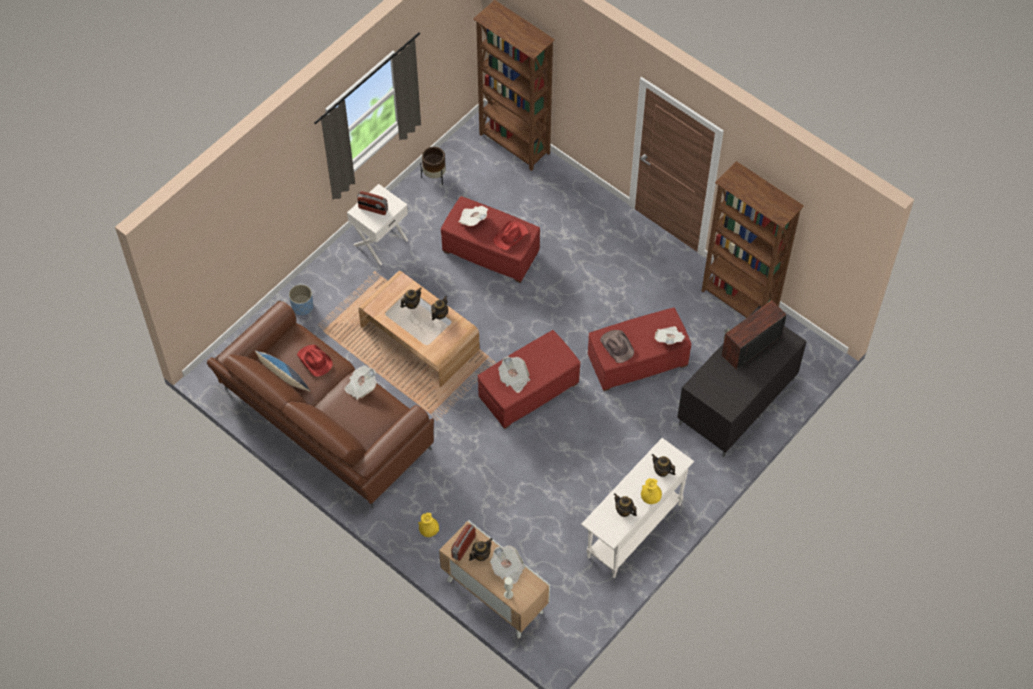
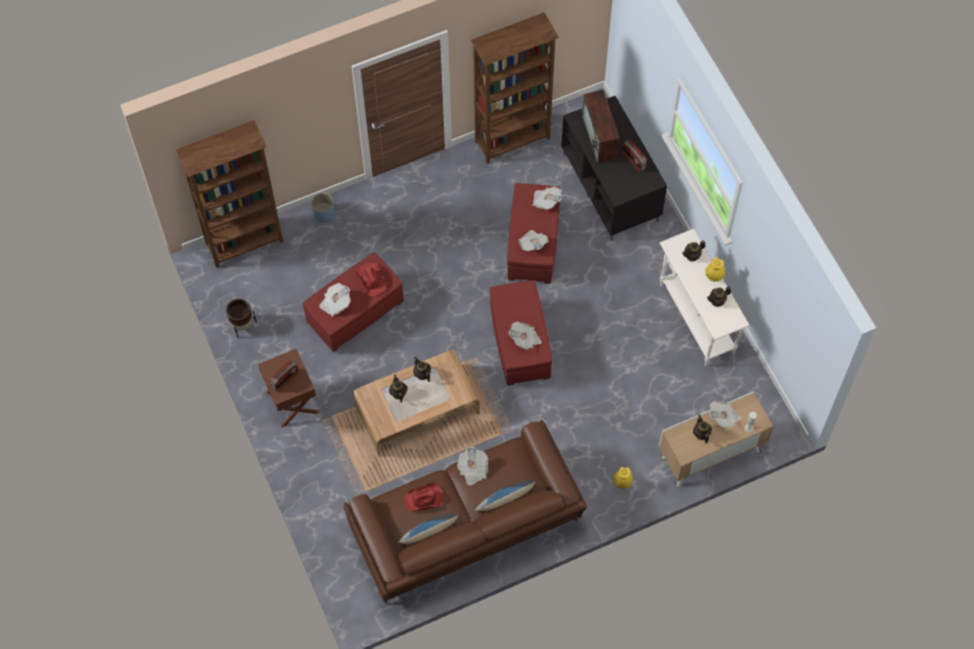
camera: 65 degrees left, 5 degrees up
(302, 307) = (328, 499): blue planter -> blue planter (324, 214)
(343, 425) = (505, 501): none -> pillow
(380, 242) = (291, 402): white nightstand -> brown nightstand
(463, 546) = (686, 445): radio -> radio (633, 161)
(617, 346) = (532, 244): brown hat -> newspaper

